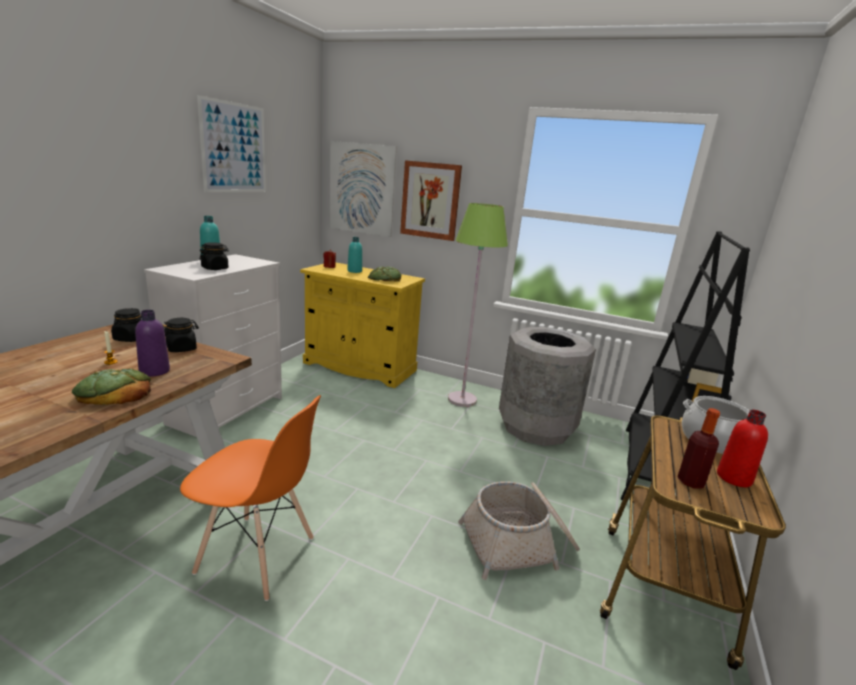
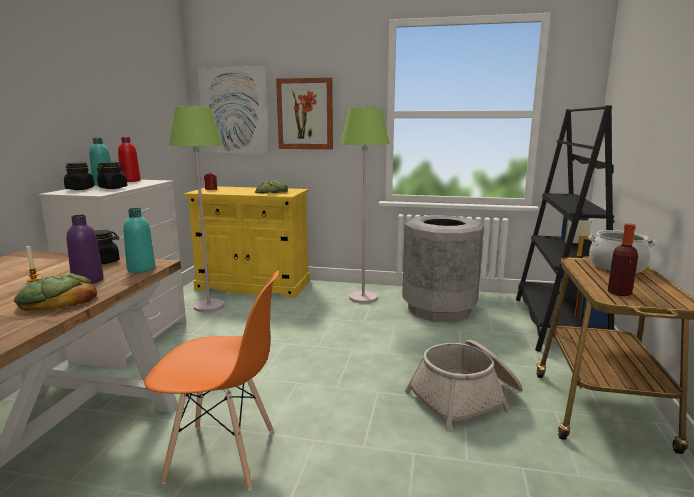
camera: 10 degrees left, 5 degrees down
(130, 339) = (41, 261): black jar -> black jar (80, 189)
(234, 148) = (112, 72): picture -> none
(309, 384) = (208, 306): none -> green floor lamp
(354, 271) = (238, 190): turquoise bottle -> turquoise bottle (141, 269)
(734, 478) = (649, 286): red bottle -> red bottle (130, 181)

